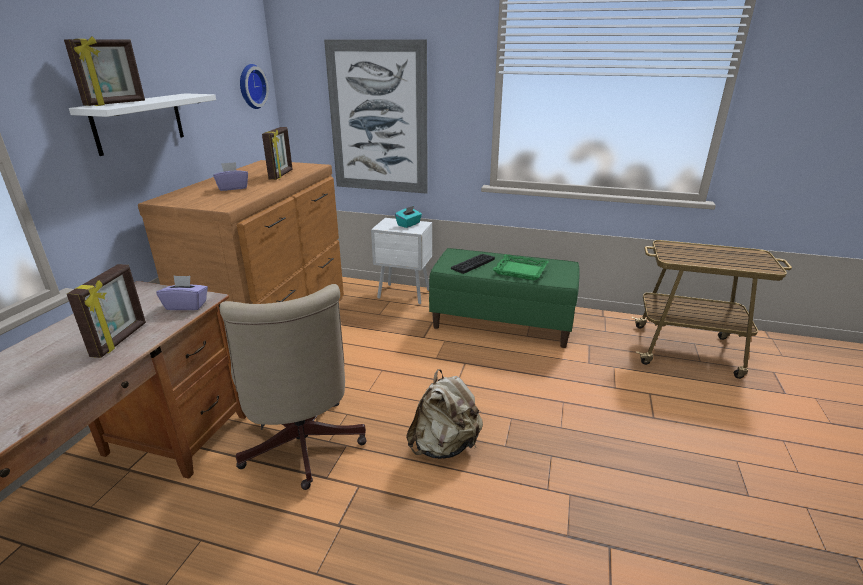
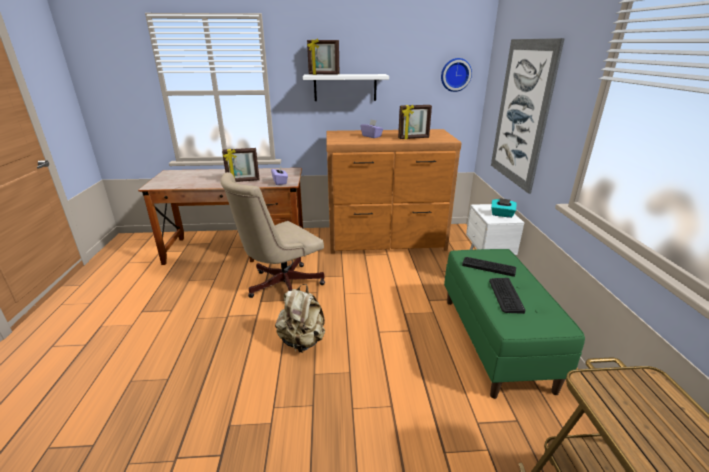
camera: 70 degrees right, 0 degrees up
(520, 270) = (505, 295): green tray -> keyboard

